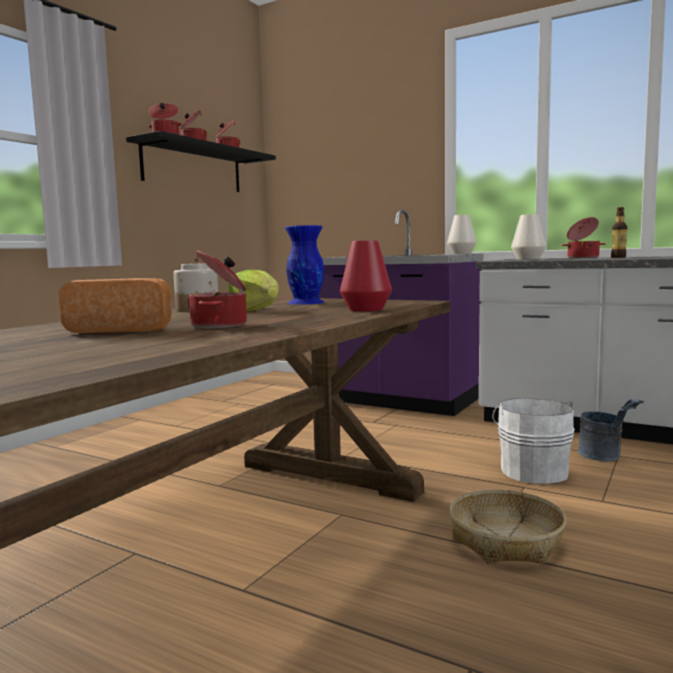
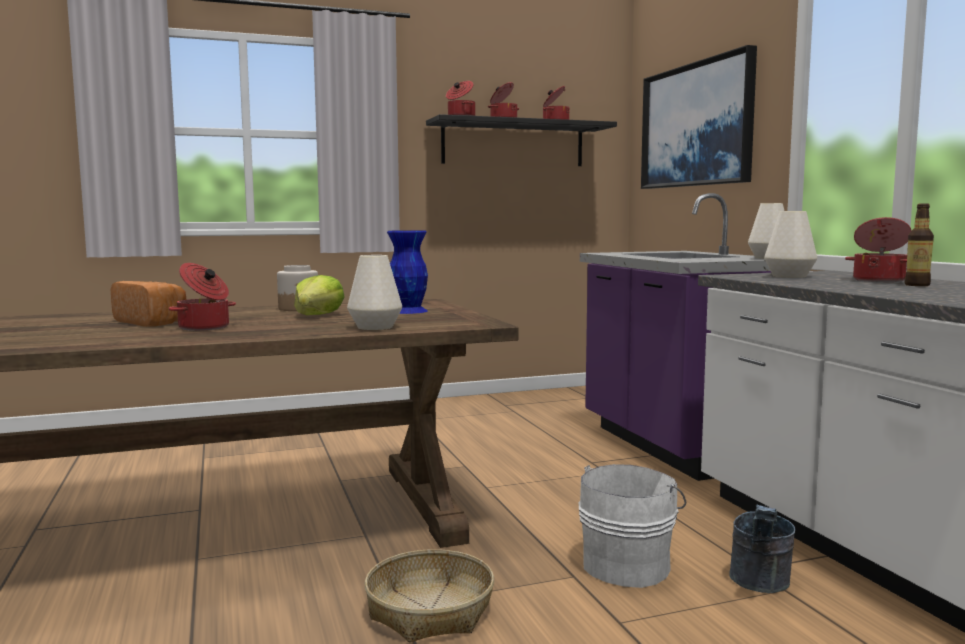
camera: 40 degrees right, 0 degrees up
(345, 162) = (696, 125): none -> picture
(366, 309) = (375, 327): red vase -> white vase

